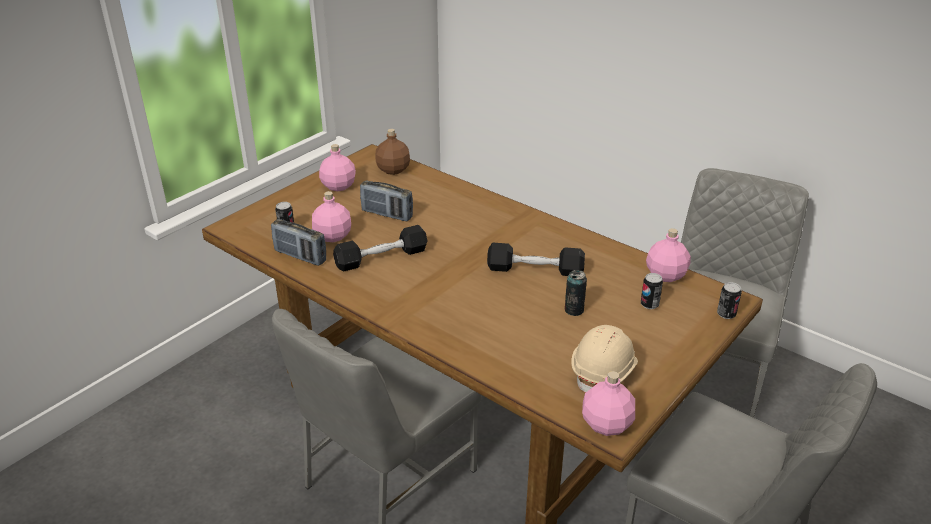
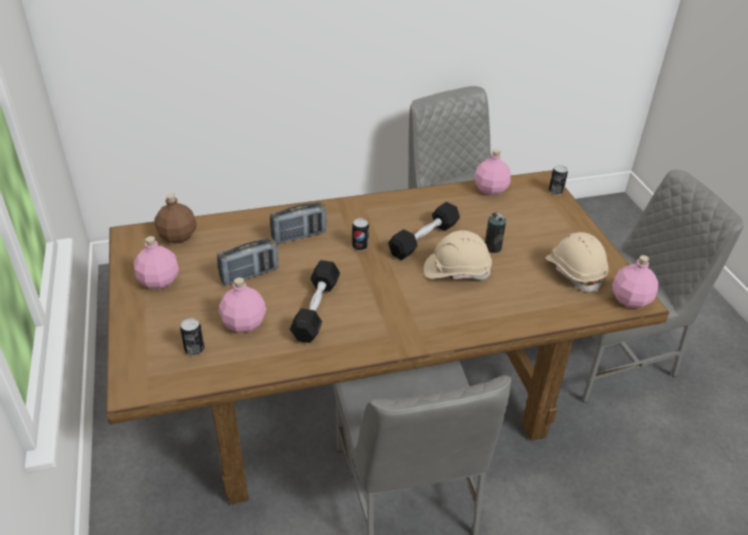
camera: 55 degrees left, 5 degrees up
(300, 256) = (253, 359): radio -> radio (299, 236)
(513, 303) = (456, 271): none -> beige hard hat
(649, 304) = (517, 214): can -> can (360, 246)

